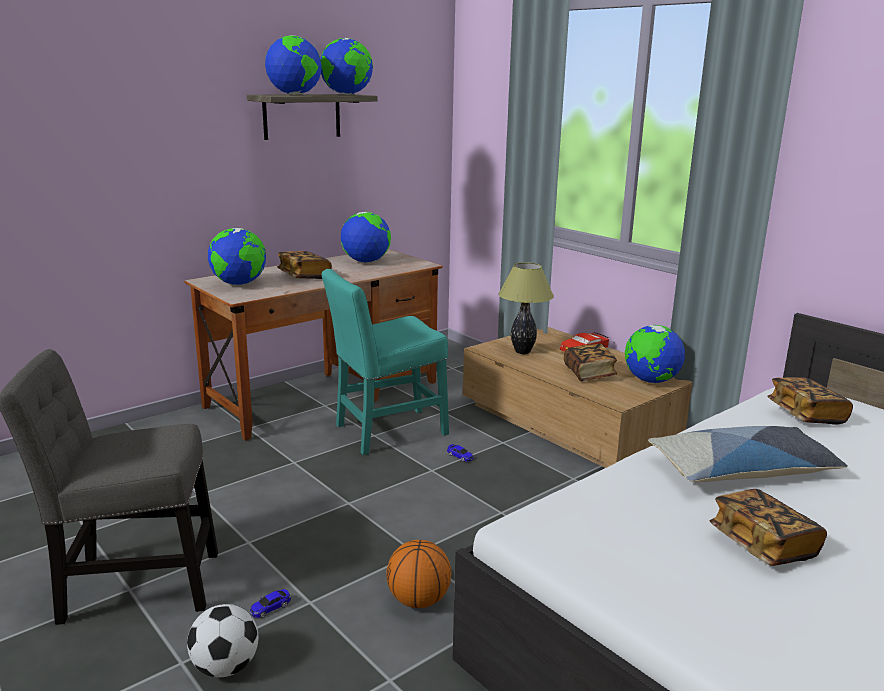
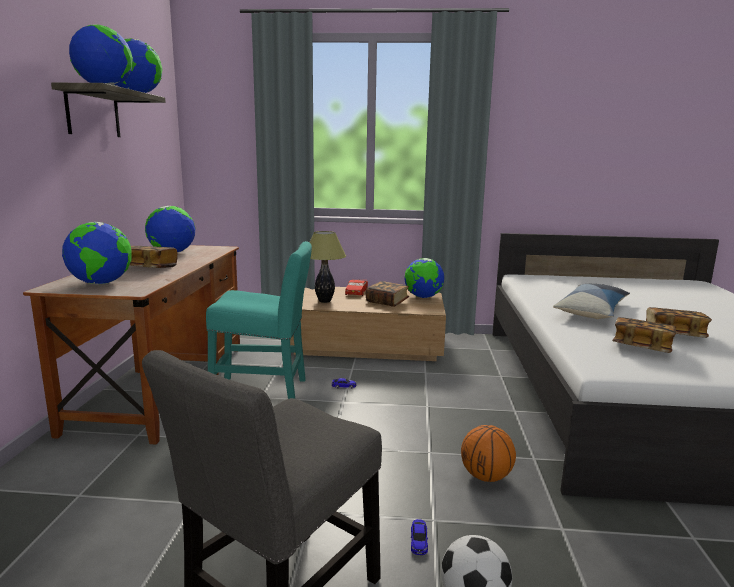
camera: 45 degrees left, 5 degrees down
(386, 432) = (265, 391): turquoise chair -> turquoise chair turned 105 degrees counterclockwise
(806, 415) = (552, 283): book -> book (641, 347)

